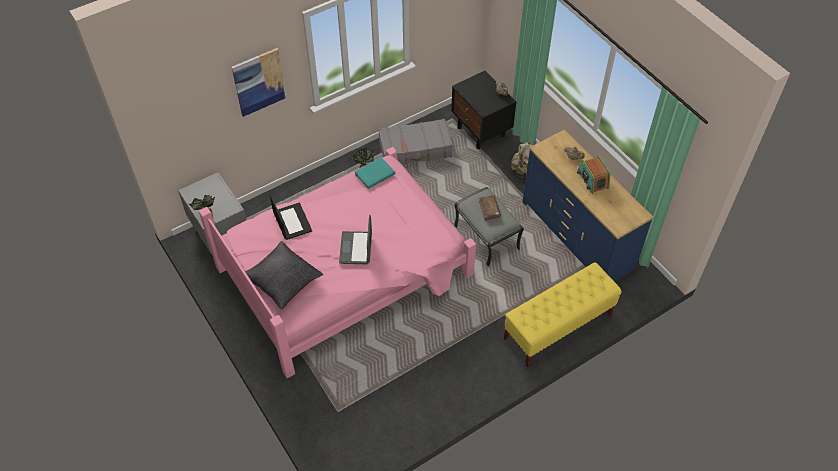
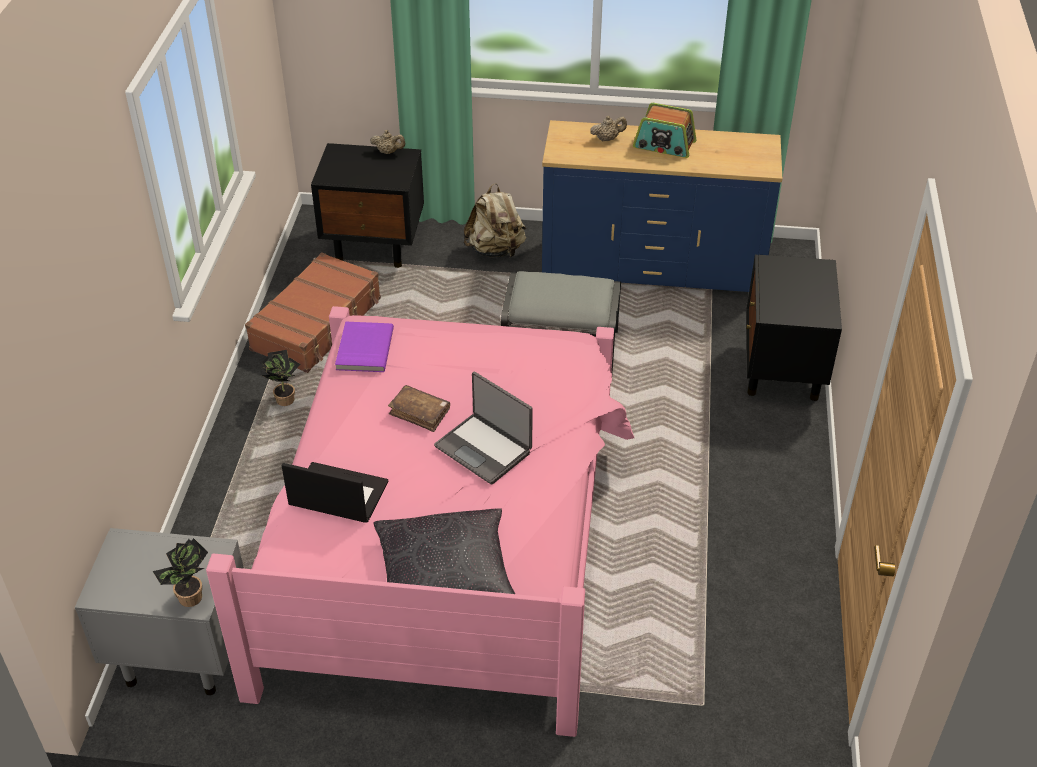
camera: 50 degrees left, 10 degrees down
(259, 82) = (115, 277): picture -> none
(374, 173) = (363, 349): turquoise book -> purple book
(415, 149) = (318, 324): grey suitcase -> brown suitcase
(489, 210) = (559, 289): brown book -> brown book (420, 413)
(558, 327) = (782, 374): yellow bench -> black nightstand

